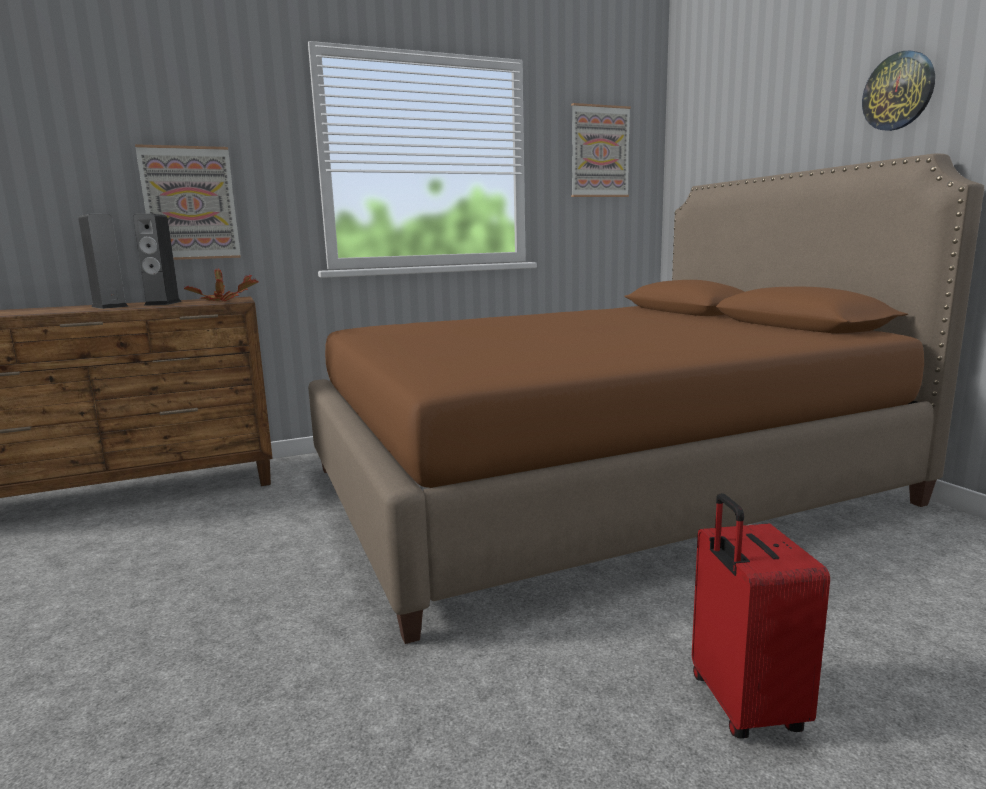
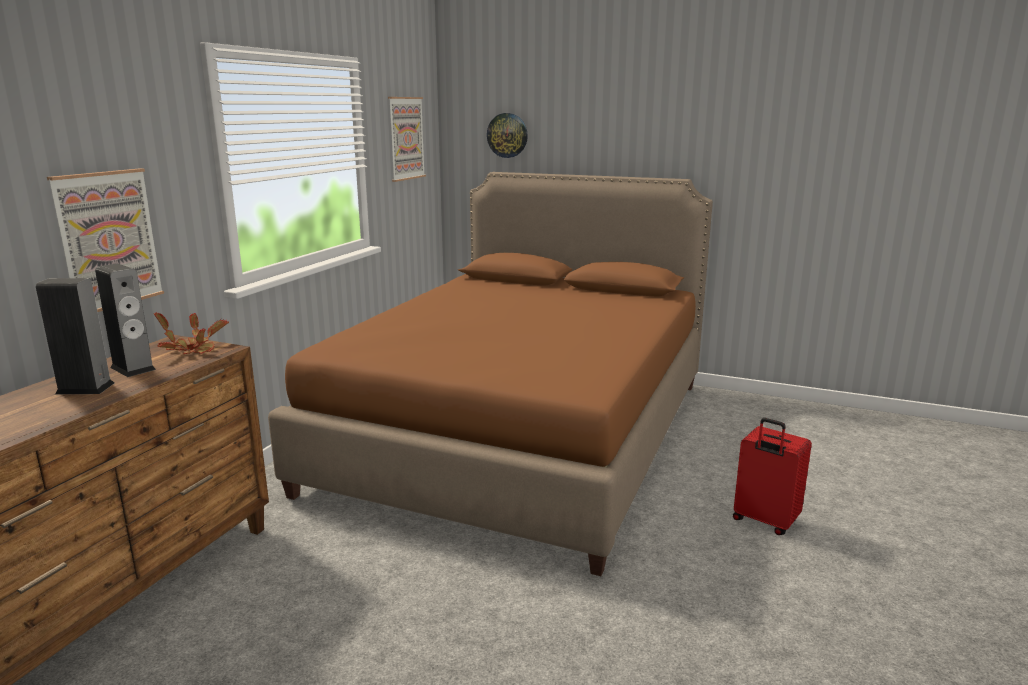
camera: 45 degrees left, 5 degrees up
(898, 91) = (653, 132): wall clock -> wall clock (507, 135)

